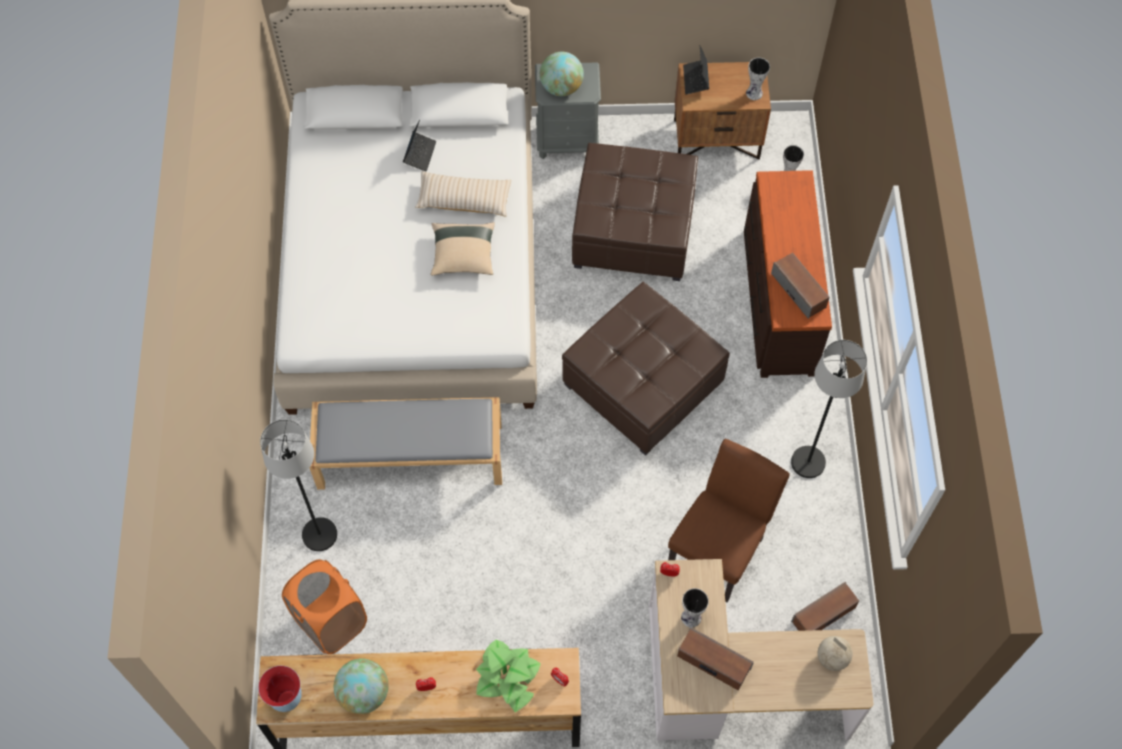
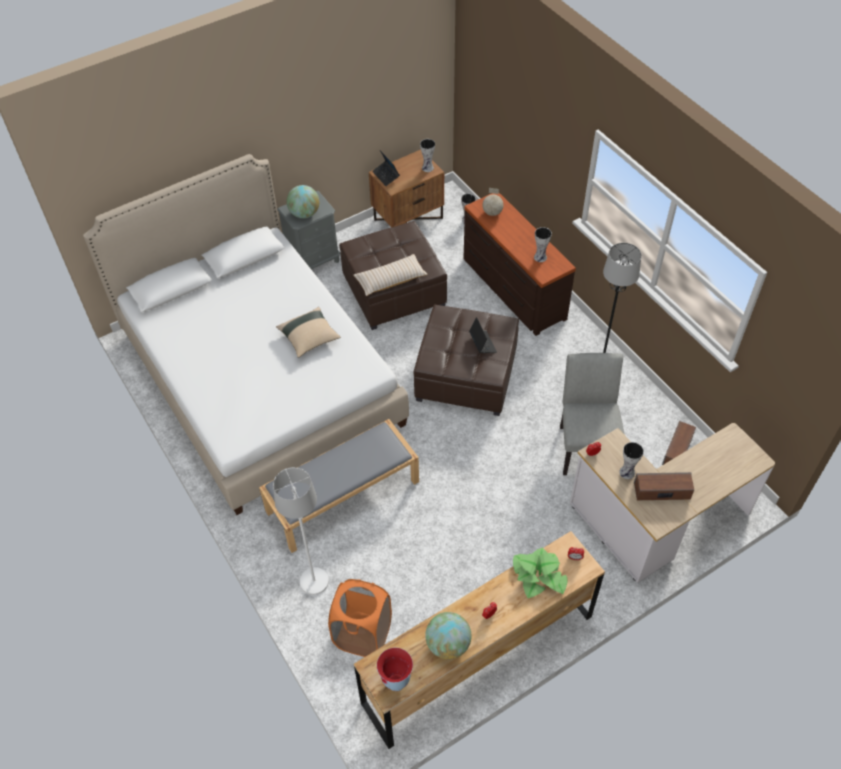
camera: 30 degrees left, 10 degrees down
(319, 534) = (313, 581): black floor lamp -> white floor lamp
(420, 154) = (235, 293): laptop -> laptop (482, 343)
(464, 200) = (285, 306): beige pillow -> beige pillow (390, 280)
(720, 547) = (586, 445): brown chair -> grey chair
(799, 290) = (541, 257): speaker -> vase
(832, 657) = (729, 448): globe -> globe (492, 212)

